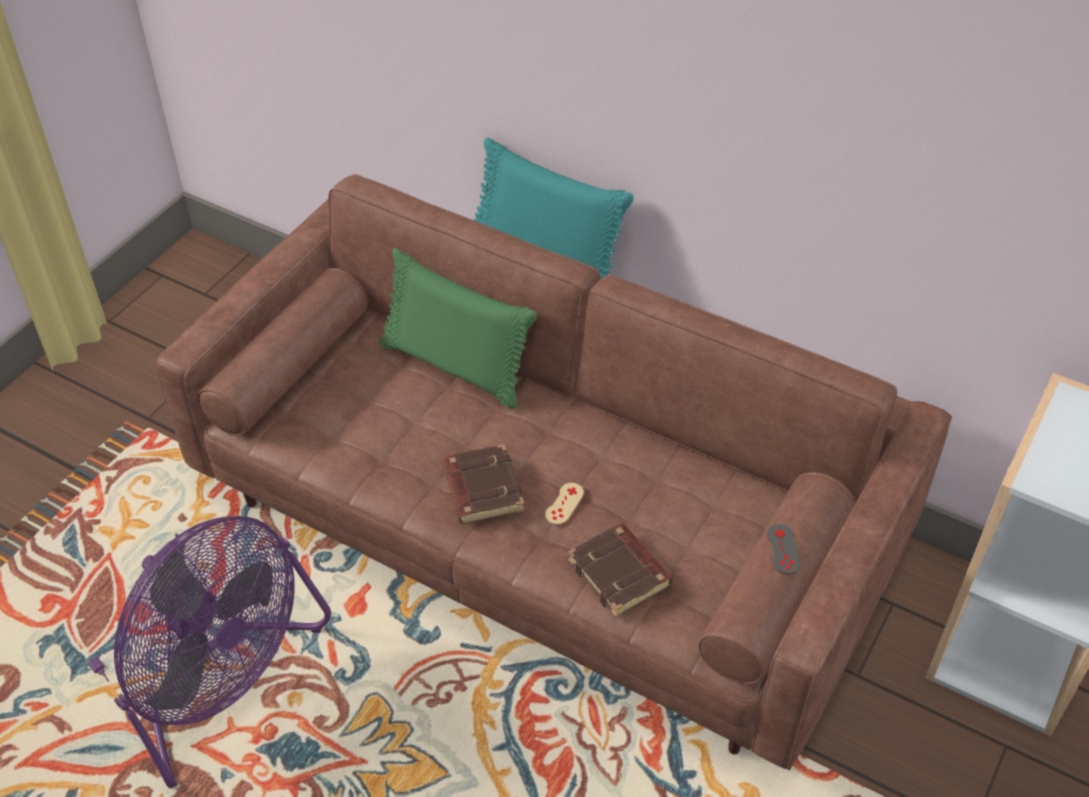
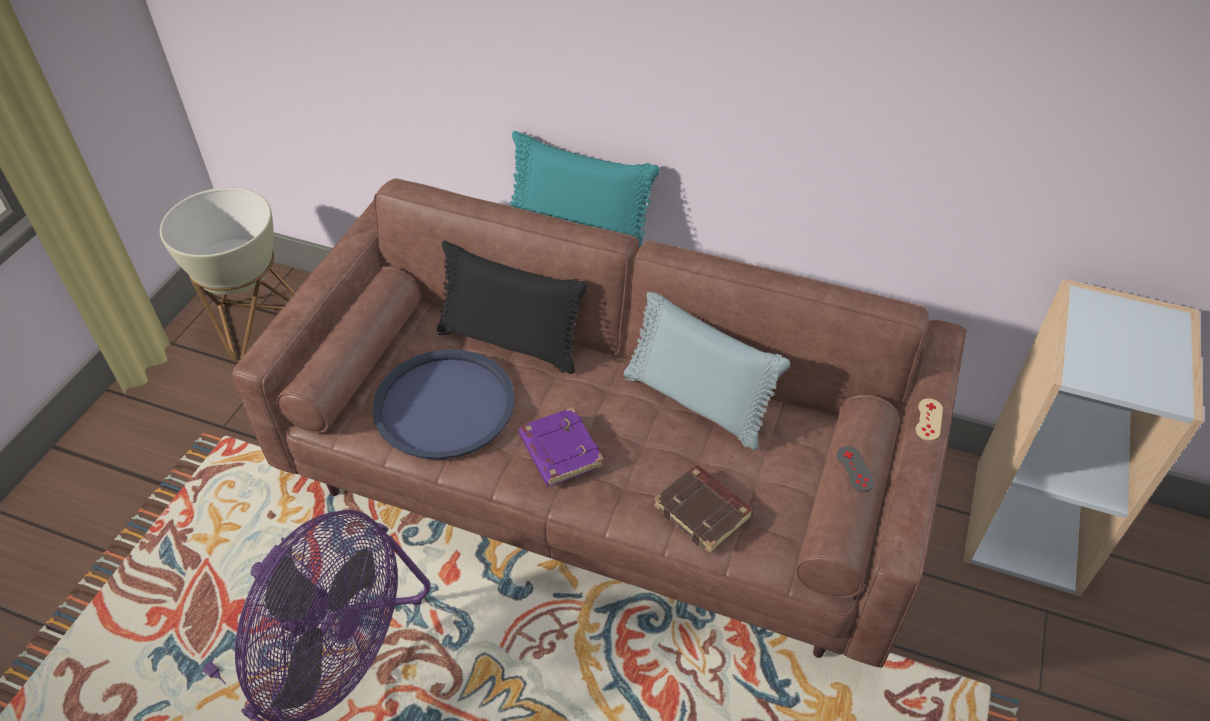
camera: 10 degrees left, 0 degrees up
(198, 316) = (255, 329): none -> planter
(371, 424) = (444, 405): none -> blue tray
(456, 366) = (511, 342): green pillow -> black pillow
(481, 489) = (559, 451): brown book -> purple book
(564, 504) = (638, 454): beige game controller -> beige game controller (929, 419)
(643, 457) = (697, 402): none -> blue pillow

